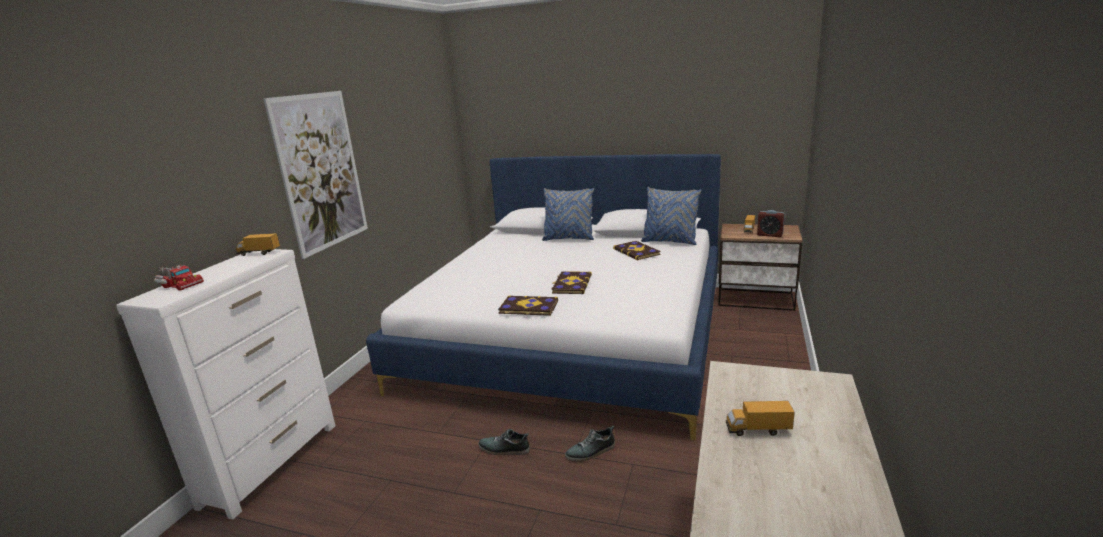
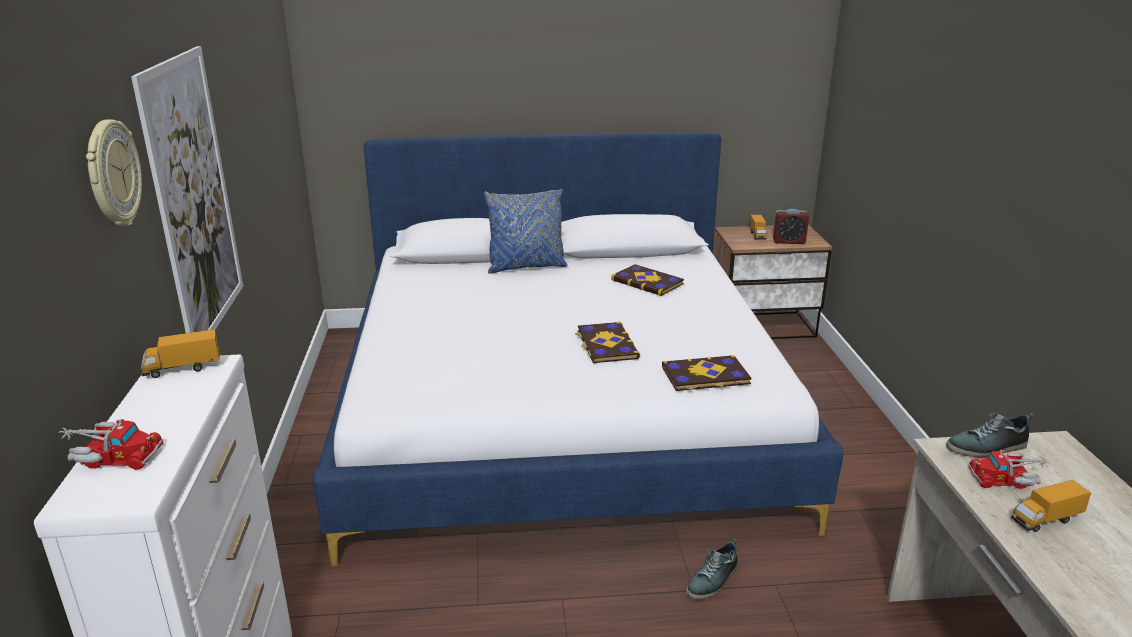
camera: 25 degrees left, 5 degrees up
(233, 145) = (112, 174): none -> wall clock
(504, 449) = (595, 605): shoe -> shoe (987, 447)
(528, 308) = (582, 391): book -> book (705, 376)
(670, 241) = (675, 261): blue pillow -> none
(757, 397) = (1007, 479): none -> toy truck

